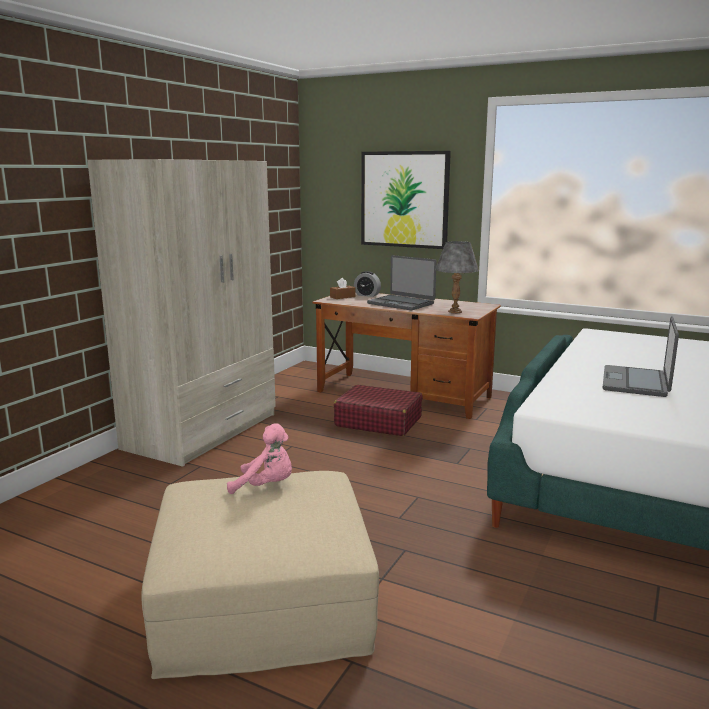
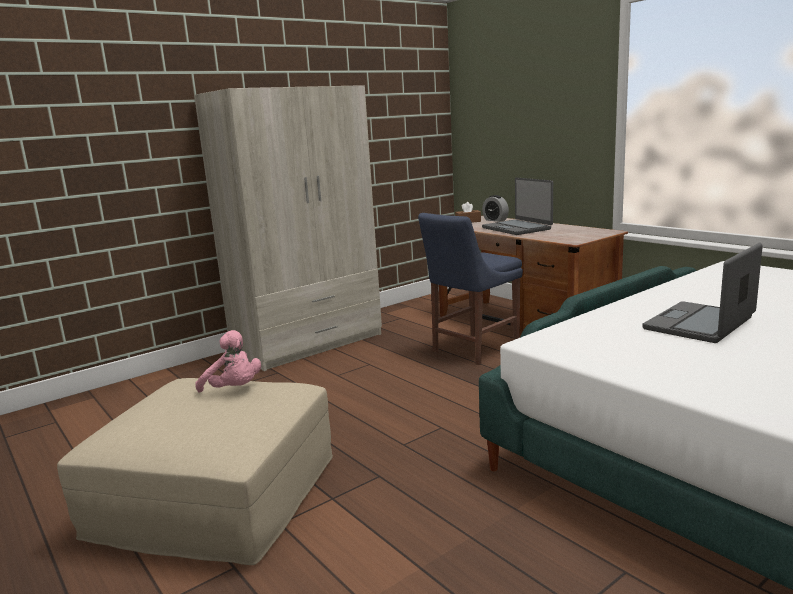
camera: 25 degrees right, 0 degrees up
(378, 421) = (472, 350): red suitcase -> blue chair
(404, 199) = (540, 118): picture -> none
(454, 311) = (561, 237): grey table lamp -> none

